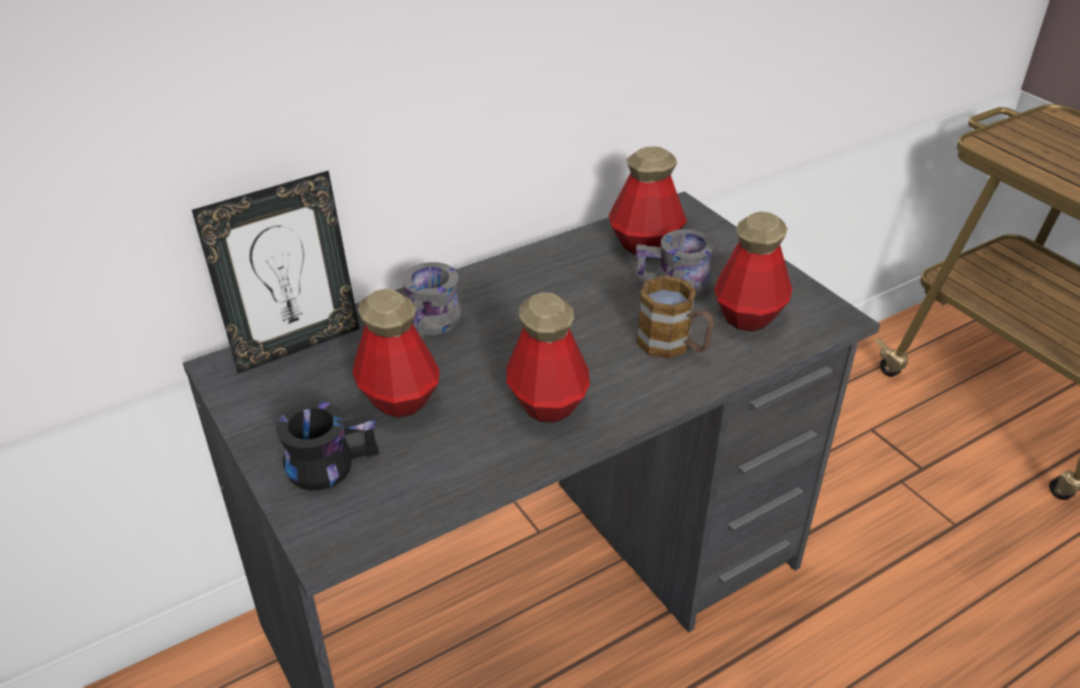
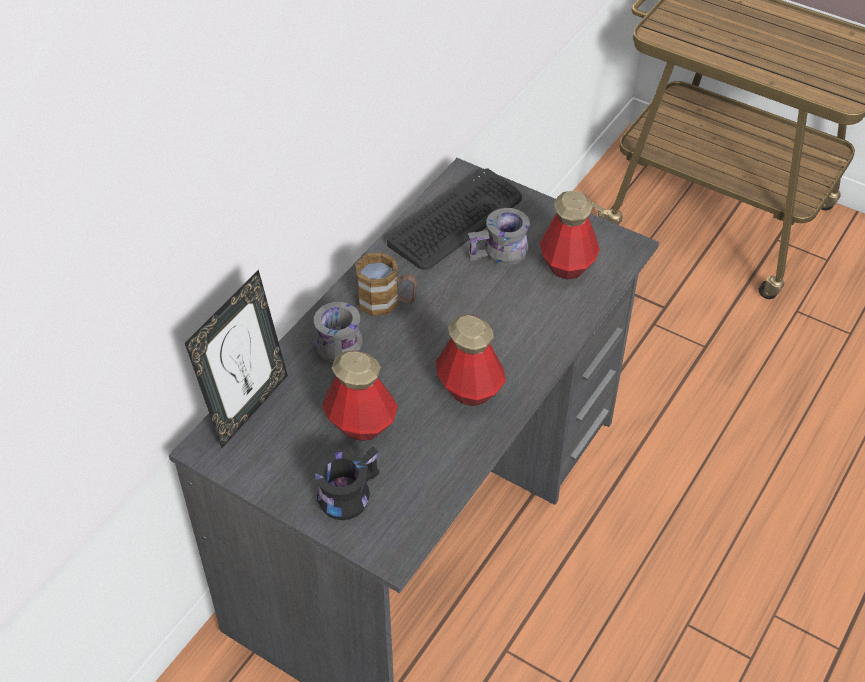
camera: 25 degrees left, 10 degrees up
(645, 243) = (456, 221): bottle -> keyboard
(673, 346) = (529, 310): mug -> mug (387, 302)

